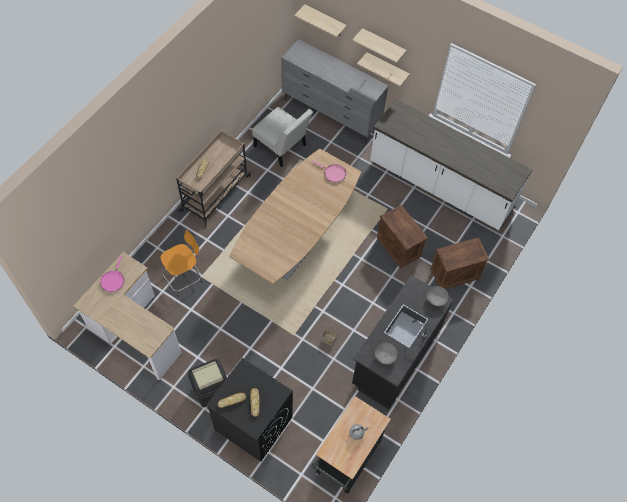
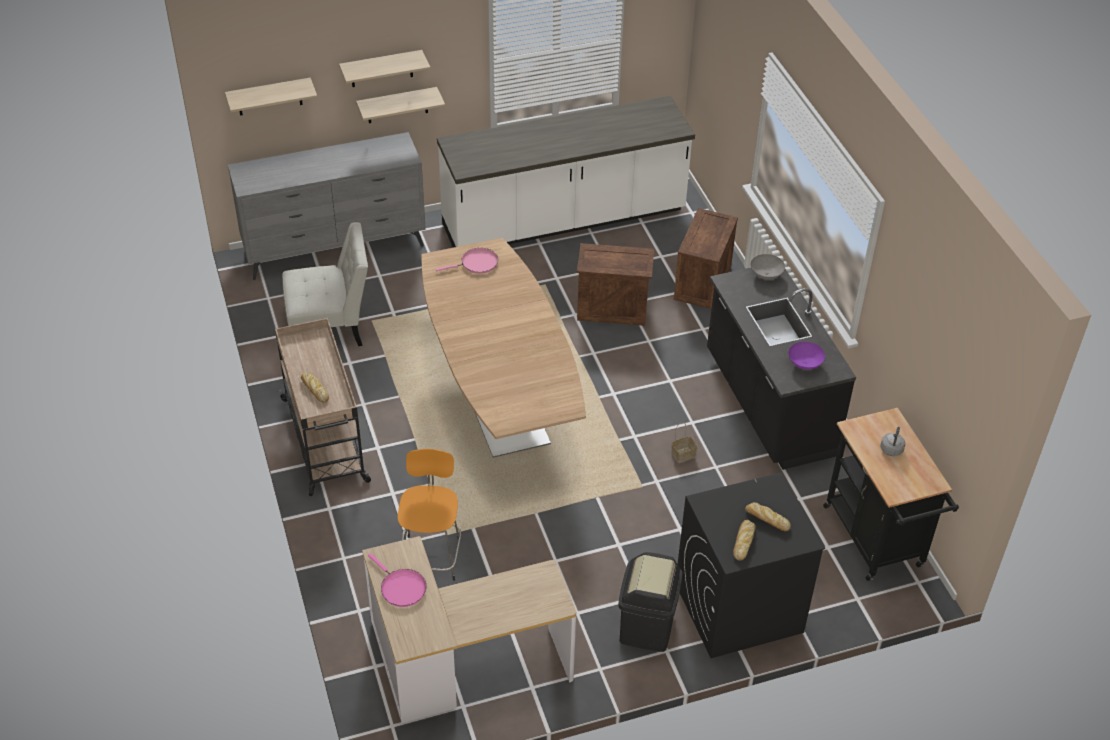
camera: 50 degrees left, 15 degrees down
(385, 356) = (805, 364): grey bowl -> purple bowl

